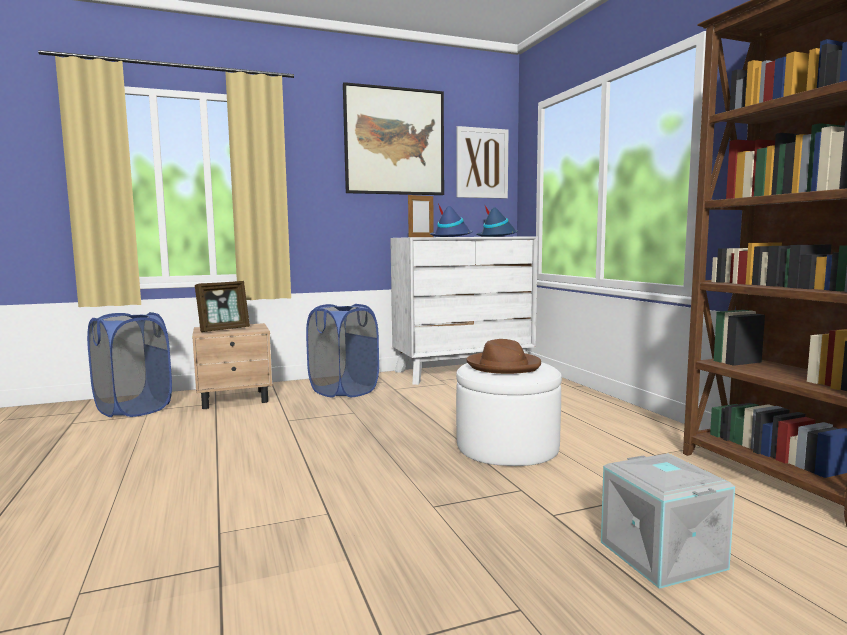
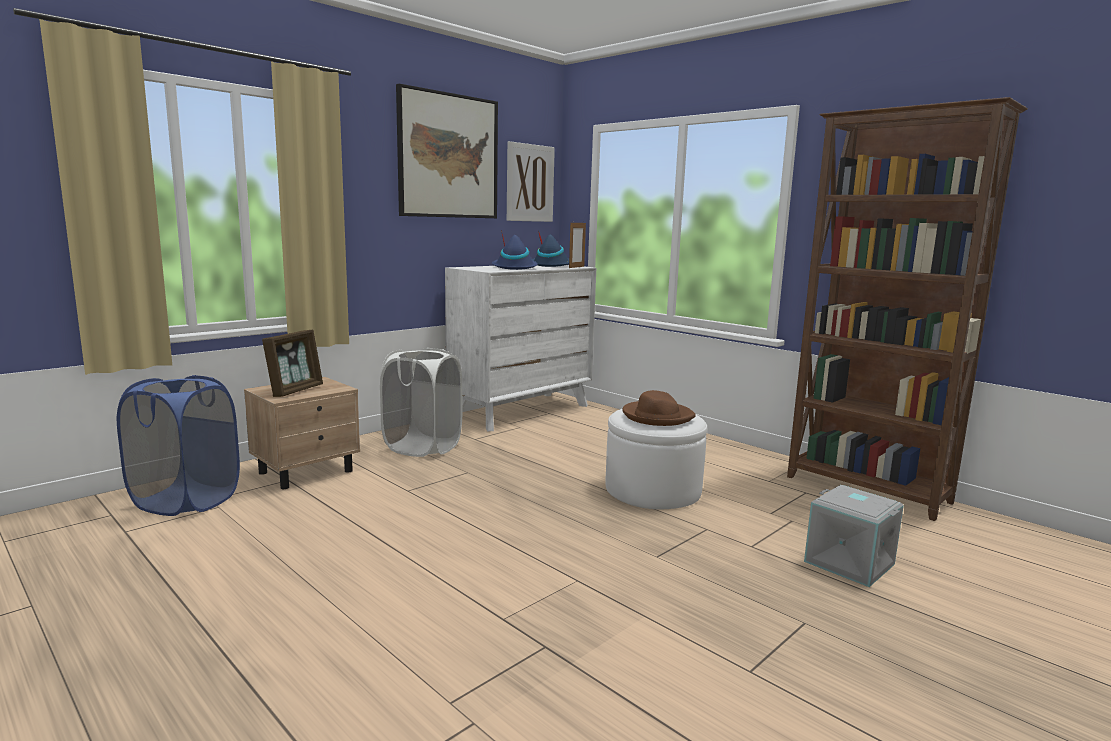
camera: 25 degrees left, 5 degrees up
(343, 391) = (422, 447): blue laundry basket -> white laundry basket
(421, 237) = (478, 267): picture frame -> picture frame (576, 267)

